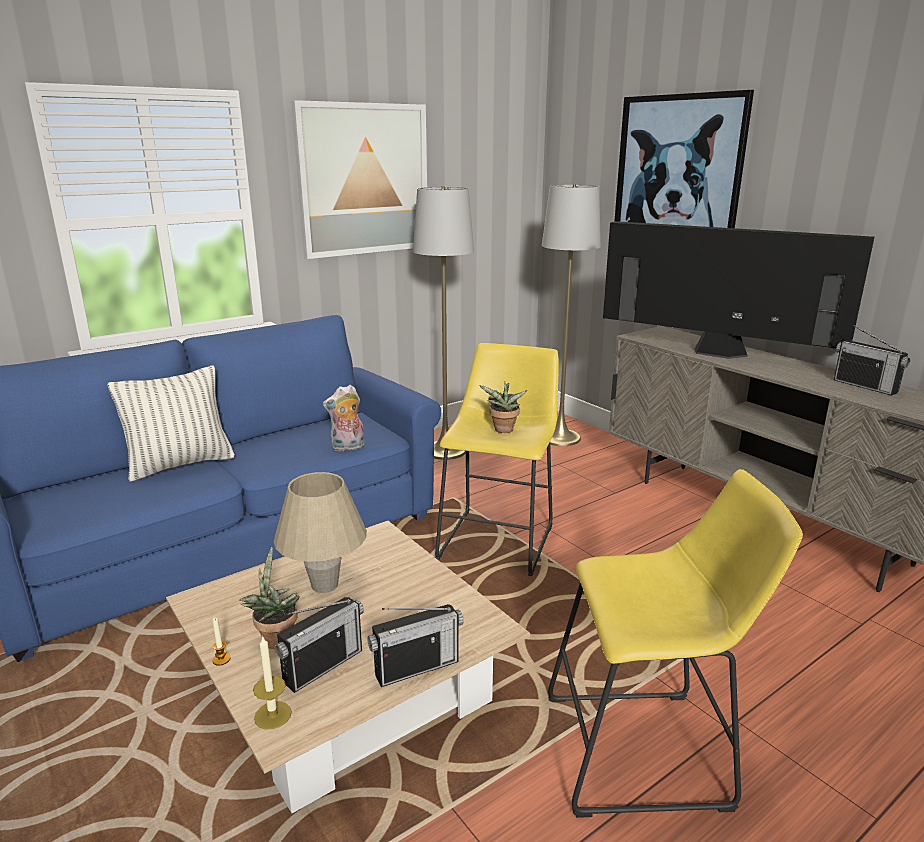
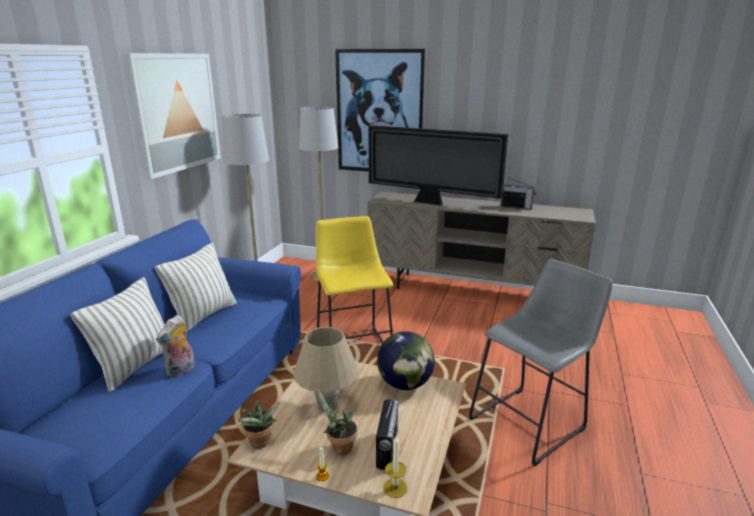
camera: 35 degrees left, 0 degrees up
(299, 434) = (203, 316): none -> pillow
(347, 448) = (253, 314): plush toy -> plush toy (181, 370)
(416, 667) = (436, 425): radio -> none
(444, 599) = (405, 384): none -> globe
(503, 431) = (352, 275): potted plant -> potted plant (260, 444)
(647, 752) = (531, 422): yellow stool -> grey stool
(715, 353) = (431, 203): television -> television turned 150 degrees counterclockwise

